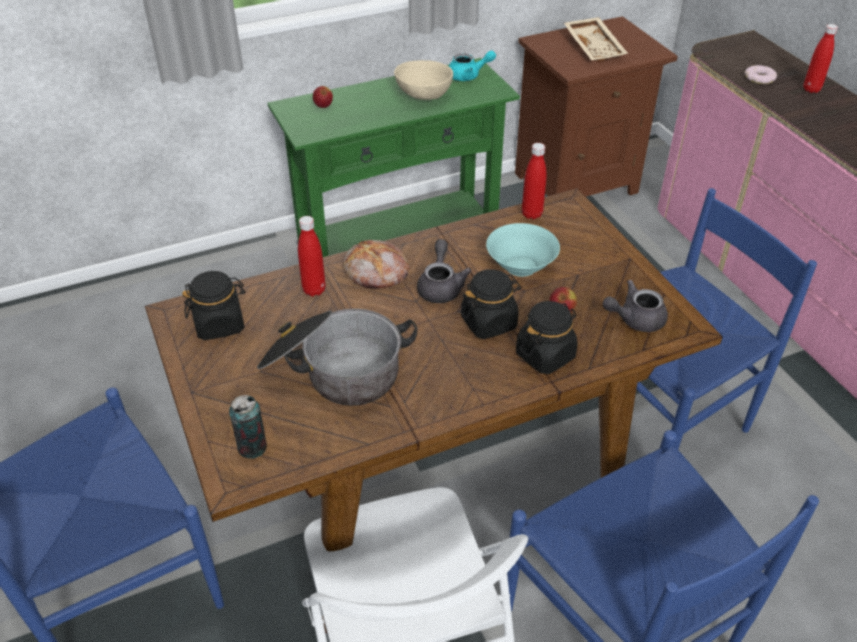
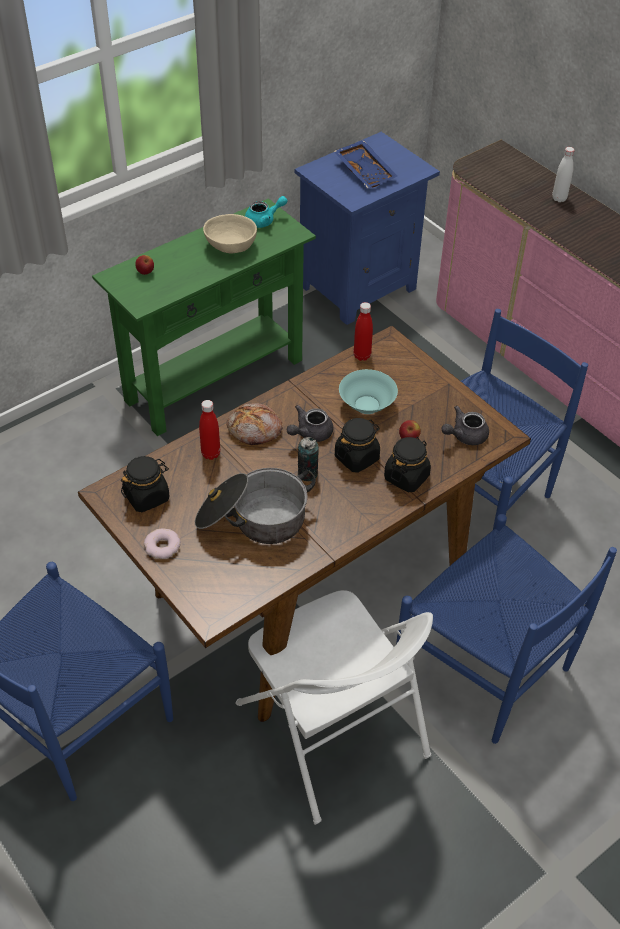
camera: 15 degrees left, 5 degrees up
(252, 447) = (215, 589): can -> can (307, 474)
(440, 286) = (310, 433): grey teapot -> grey teapot turned 120 degrees counterclockwise
(578, 184) = (360, 288): brown nightstand -> blue nightstand
(595, 47) = (366, 171): beige tray -> blue tray
(759, 78) = (515, 192): donut -> donut (162, 546)
(811, 89) = (559, 198): red bottle -> white bottle

